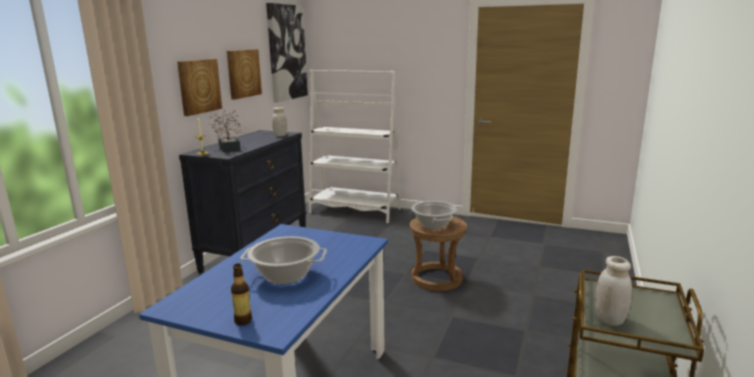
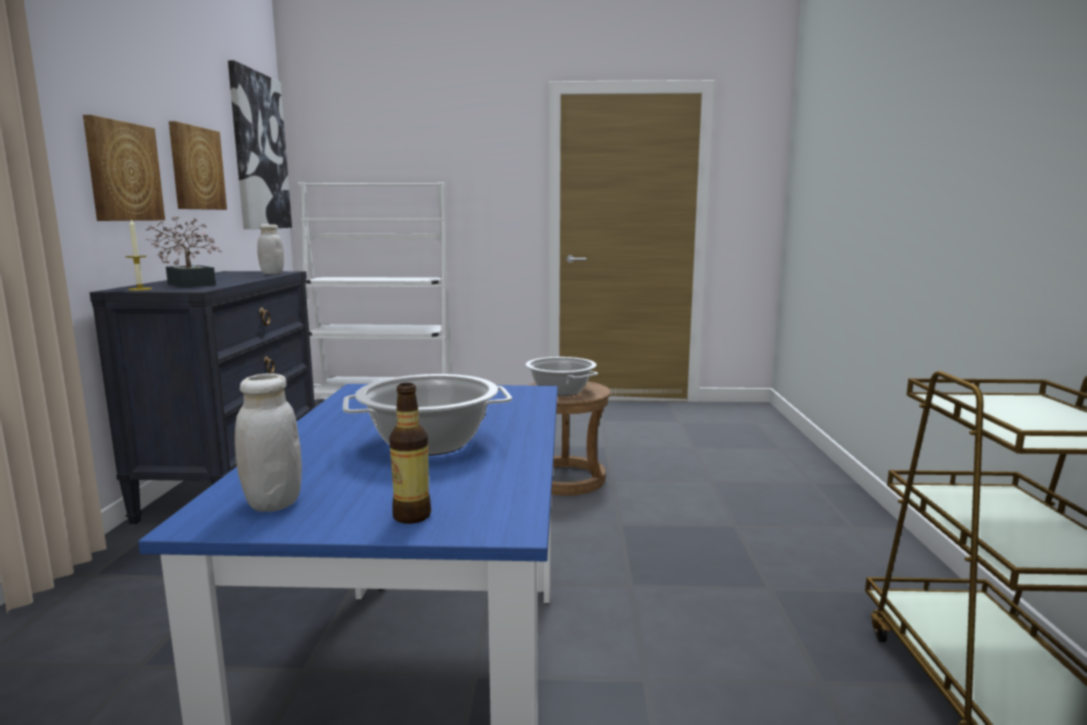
camera: 20 degrees left, 5 degrees down
(609, 319) = (1018, 427): white jar -> white jar (273, 502)

